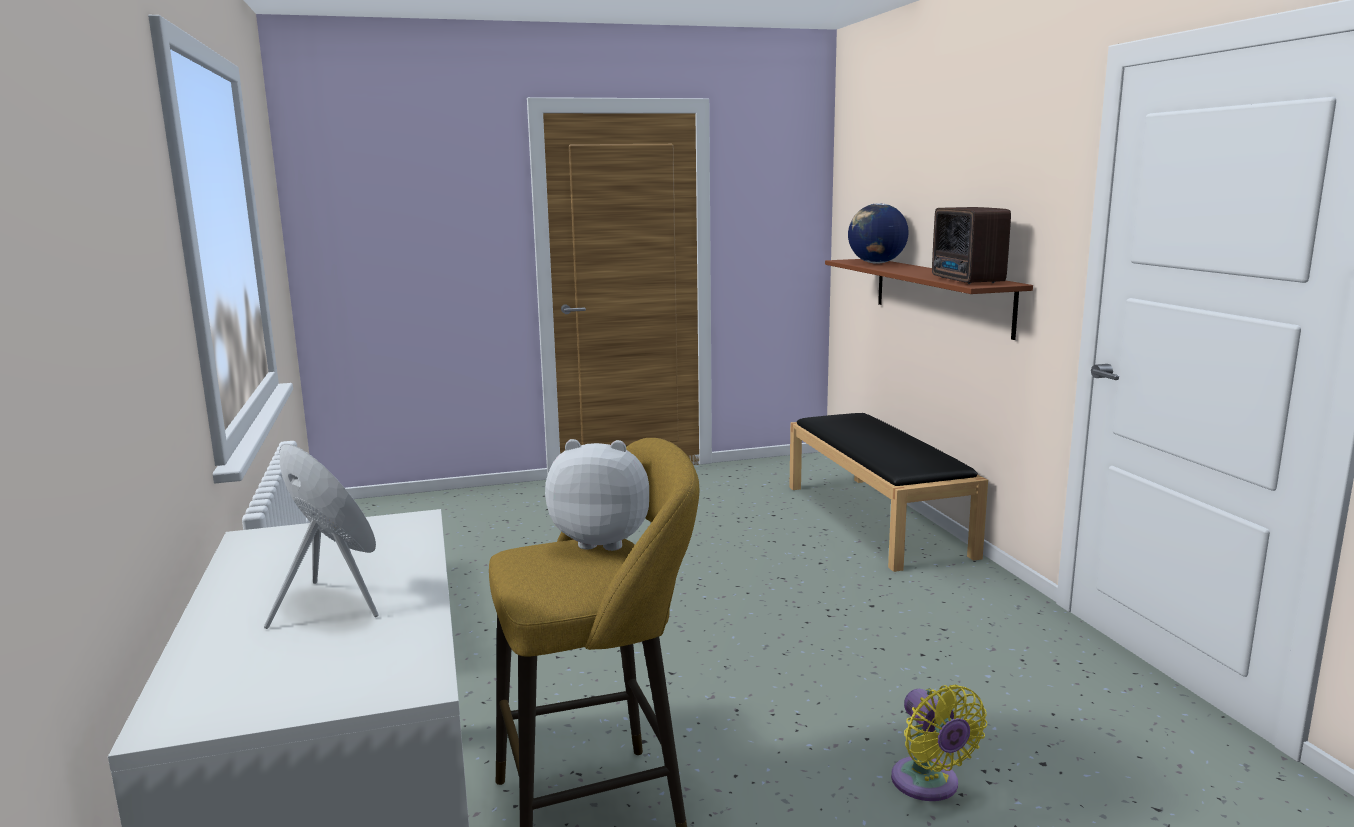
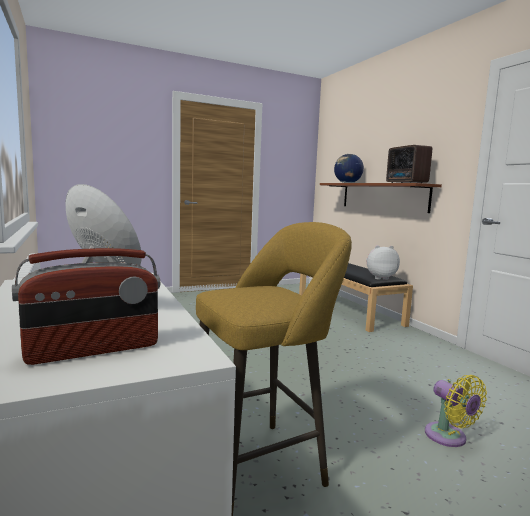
camera: 10 degrees left, 5 degrees down
(304, 671) = (93, 350): none -> radio
(603, 541) = (269, 286): plush toy -> plush toy (380, 278)

